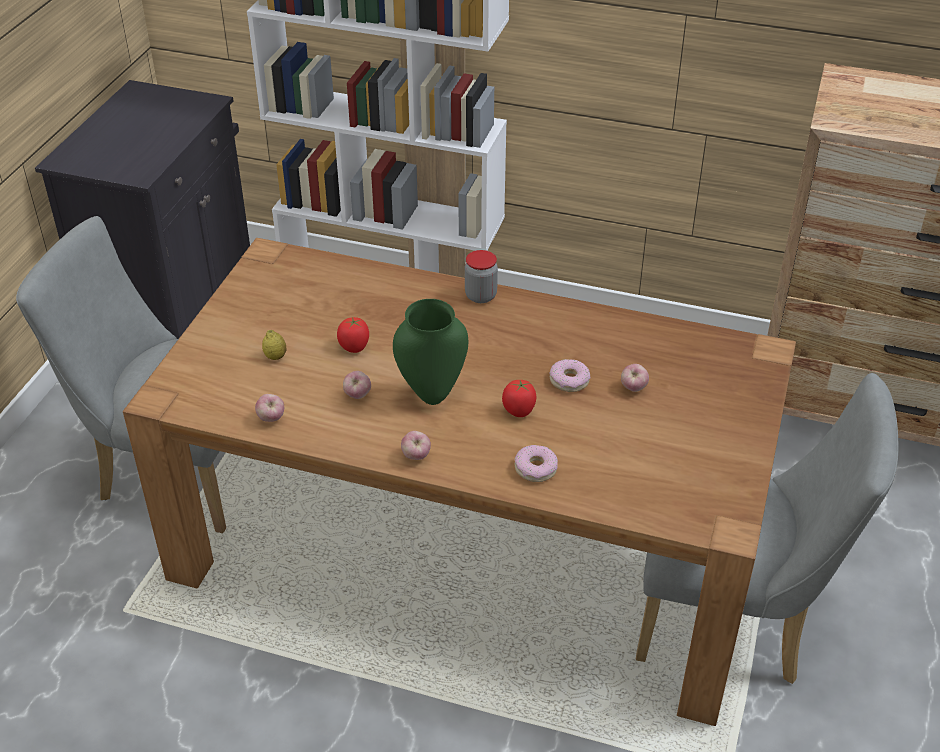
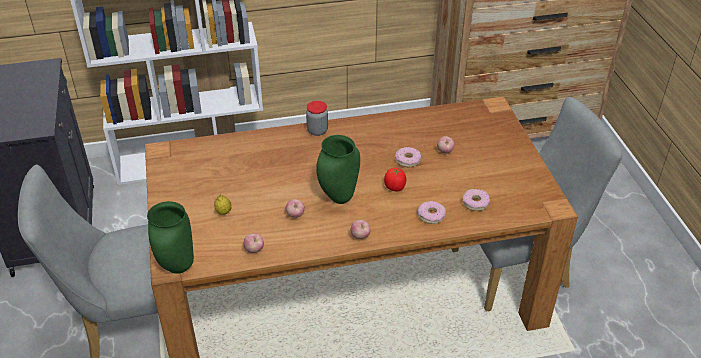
camera: 30 degrees left, 0 degrees up
(167, 403) = (178, 267): none -> green vase
(354, 347) = (268, 188): tomato -> none
(614, 476) = (475, 203): none -> donut

